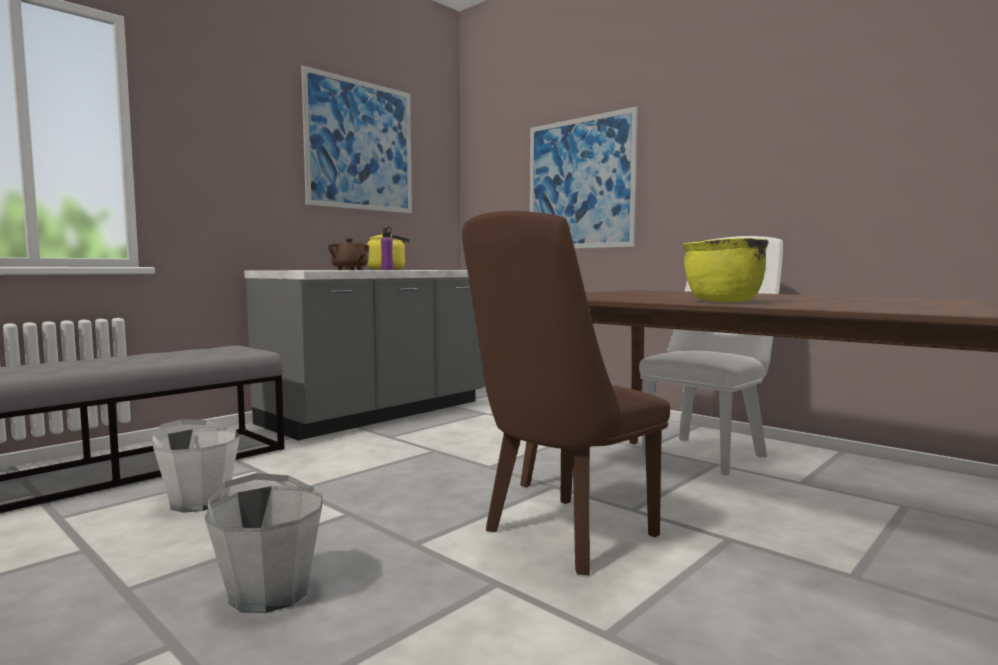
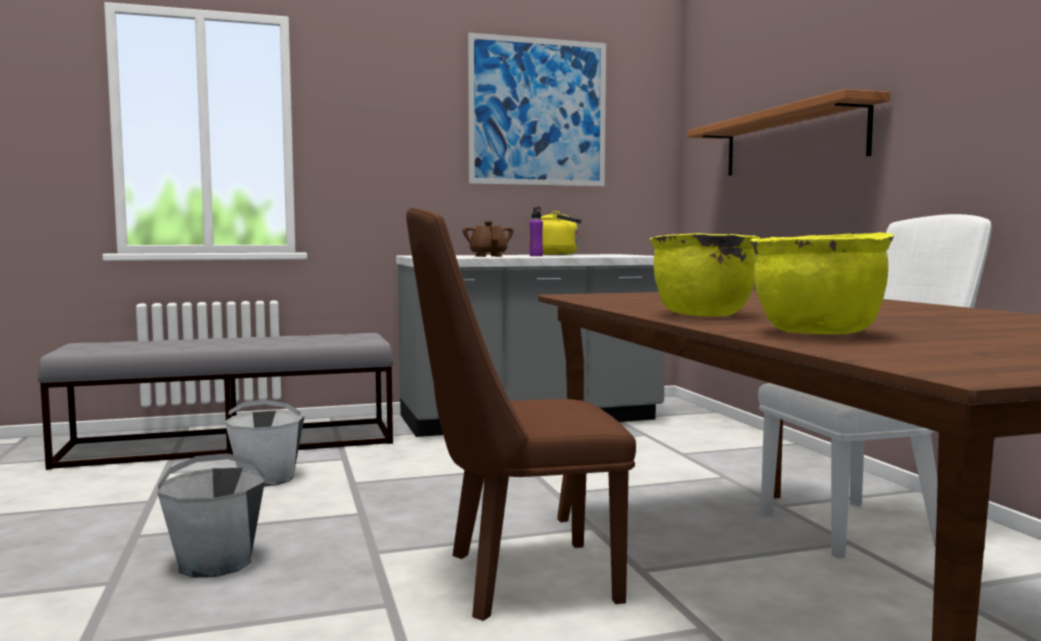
camera: 30 degrees right, 0 degrees up
(580, 183) = (791, 141): picture -> shelf
(866, 306) = (817, 333): none -> yellow cooking pot

